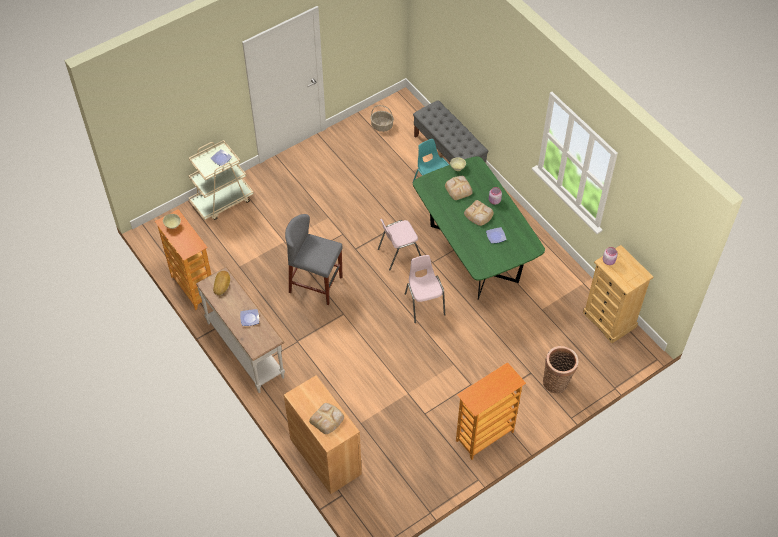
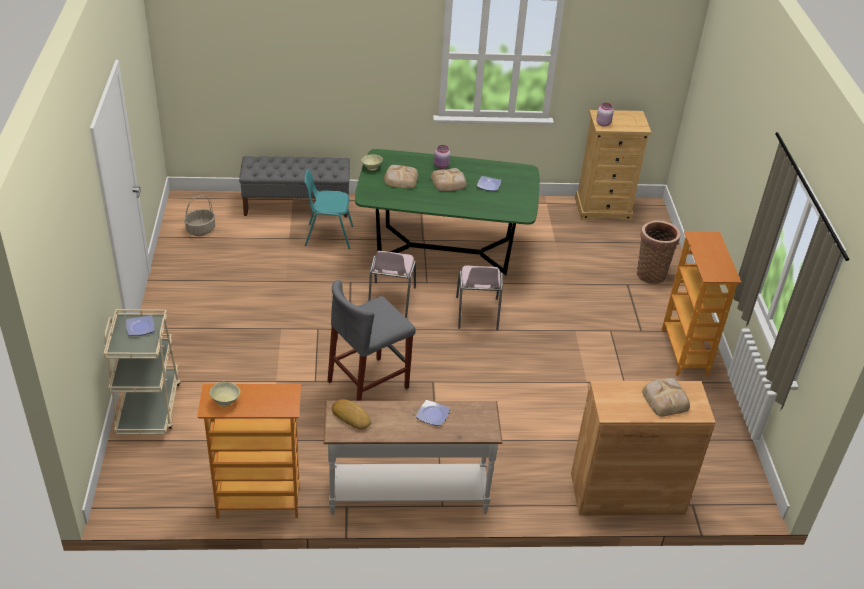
camera: 60 degrees left, 15 degrees down
(424, 304) = (477, 314): pink chair -> pink chair turned 105 degrees counterclockwise

